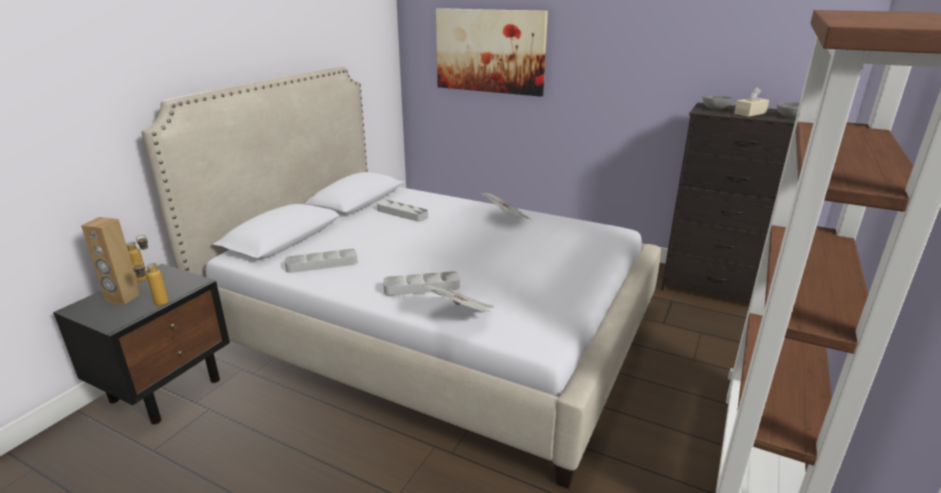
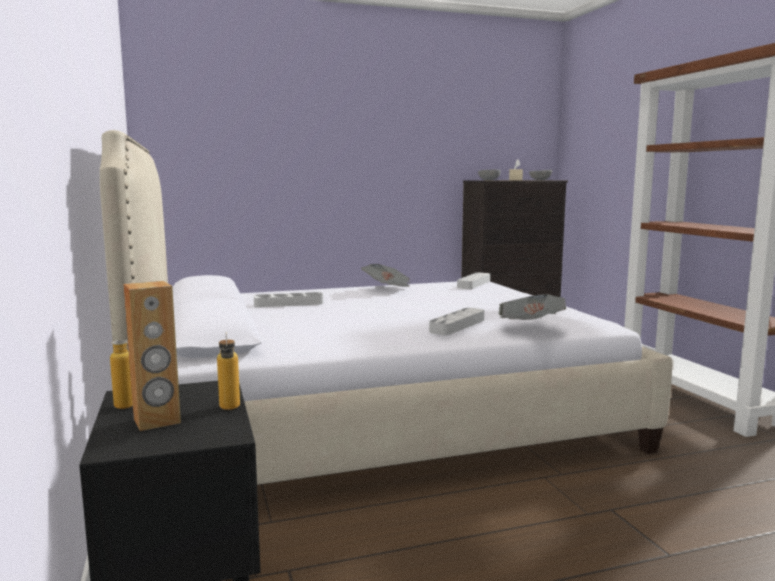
camera: 45 degrees left, 15 degrees down
(322, 264) = (324, 339): grey tray -> grey tray (474, 284)
(489, 51) = (257, 146): picture -> none

